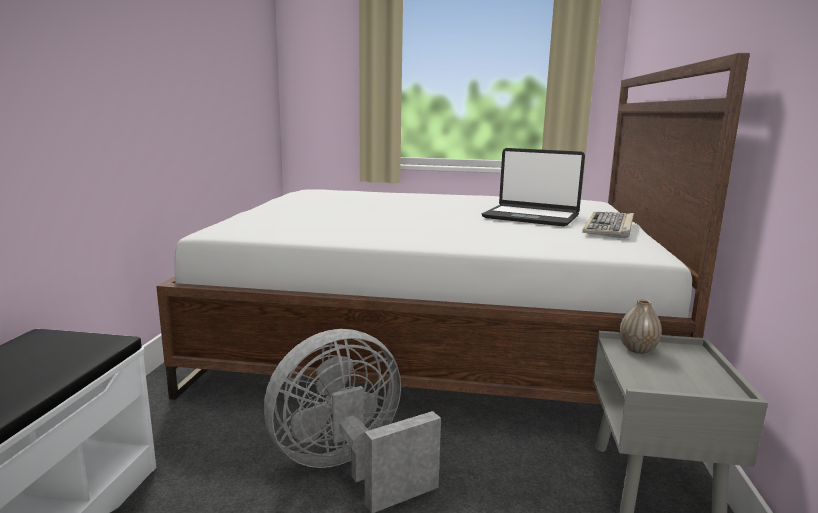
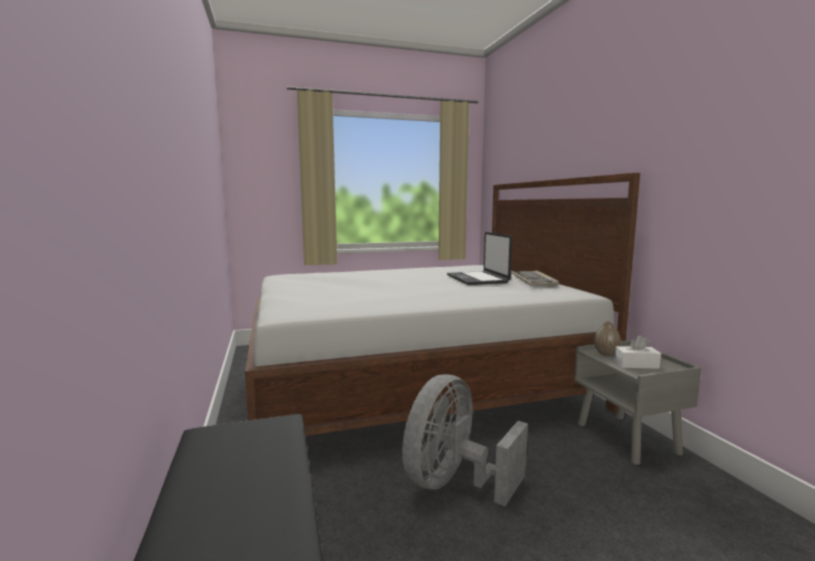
camera: 25 degrees left, 5 degrees down
(531, 217) = (478, 279): laptop -> laptop turned 75 degrees clockwise
(660, 374) = (636, 364): none -> white tissue box

